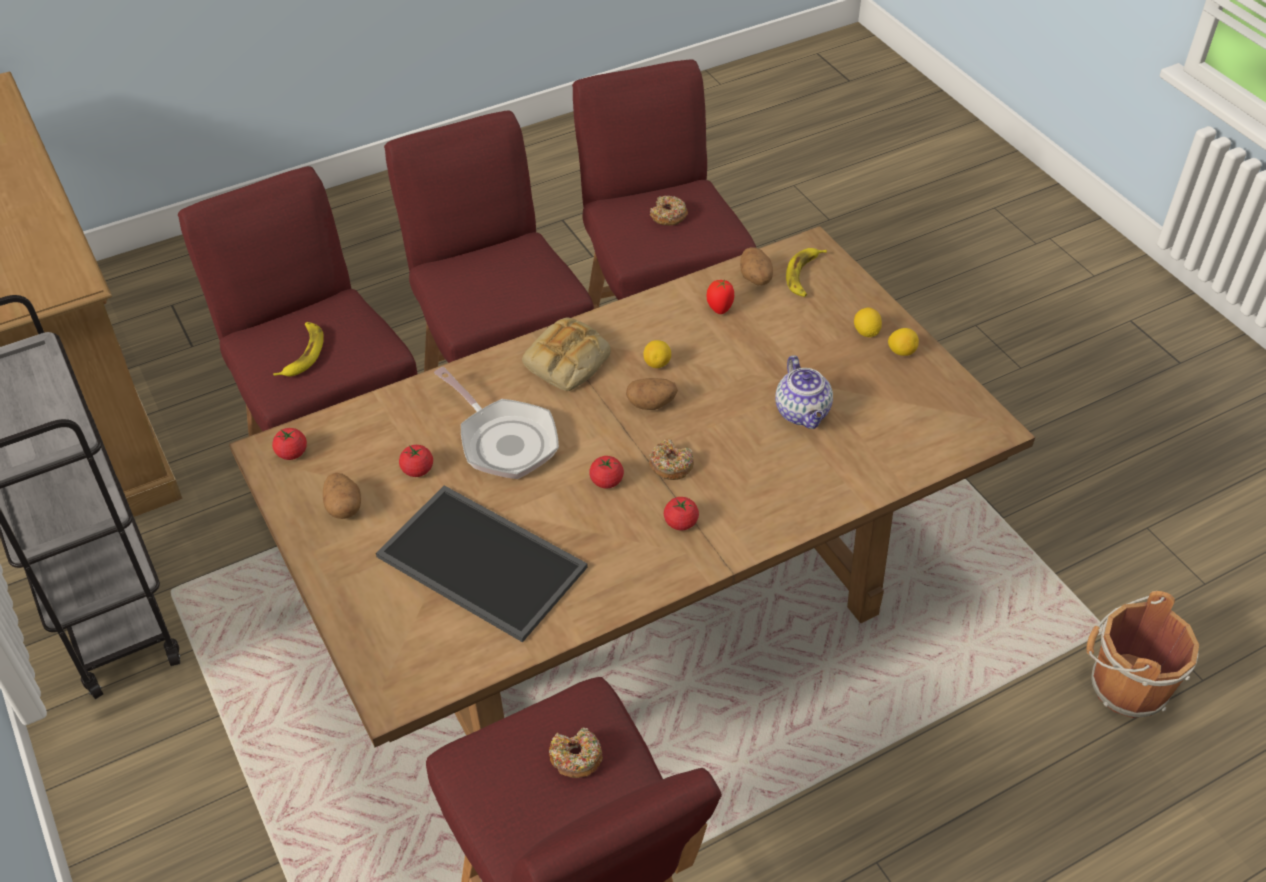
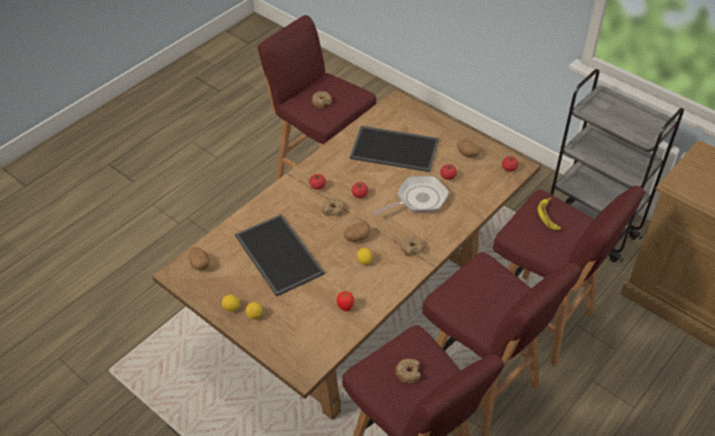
camera: 160 degrees right, 0 degrees up
(504, 440) = (418, 200): frying pan -> frying pan turned 120 degrees clockwise
(567, 362) = (412, 248): bread -> donut
(756, 279) = (331, 335): potato -> potato (200, 264)
(803, 413) = (277, 254): teapot -> tray
(804, 275) = (302, 347): banana -> none
(1124, 685) = (101, 343): brown bucket -> none

